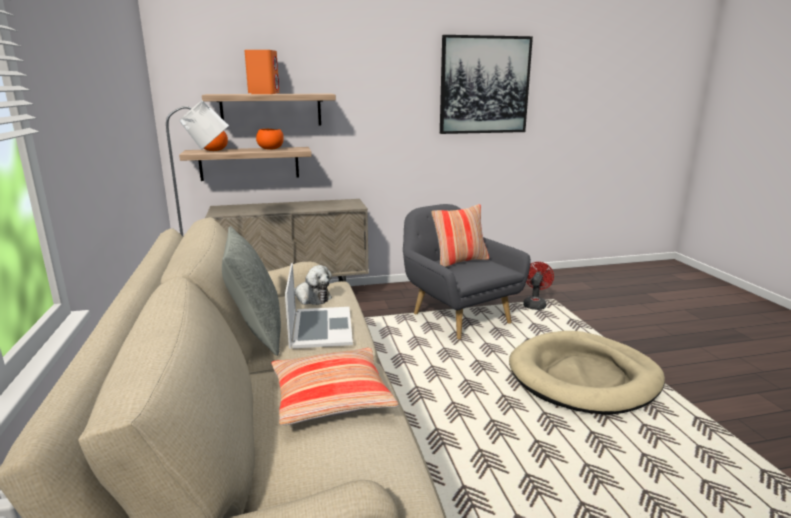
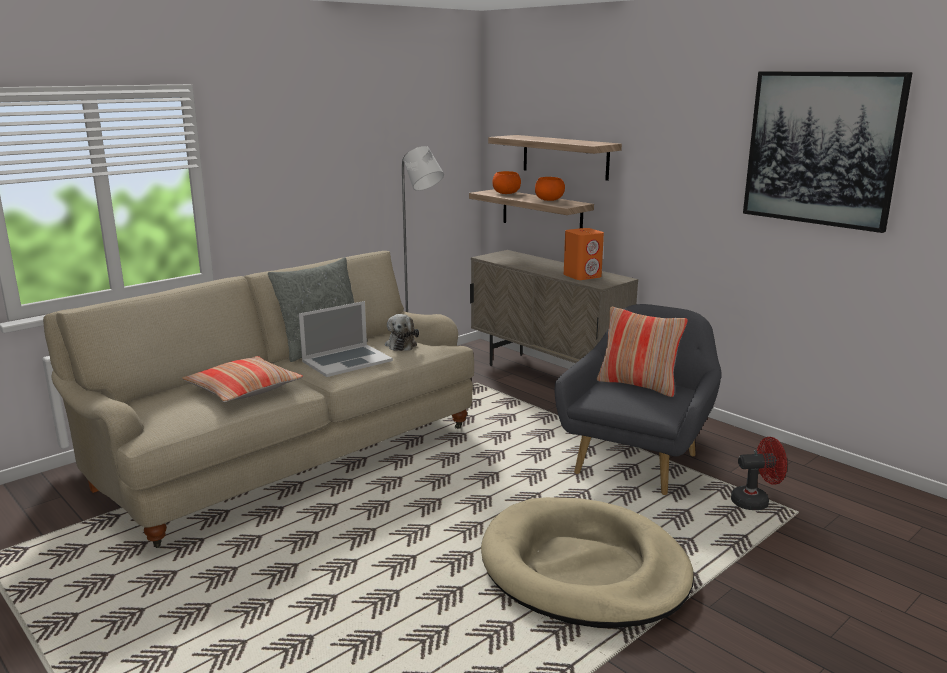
camera: 60 degrees right, 0 degrees up
(264, 93) = (548, 139): orange speaker -> orange speaker (582, 276)

